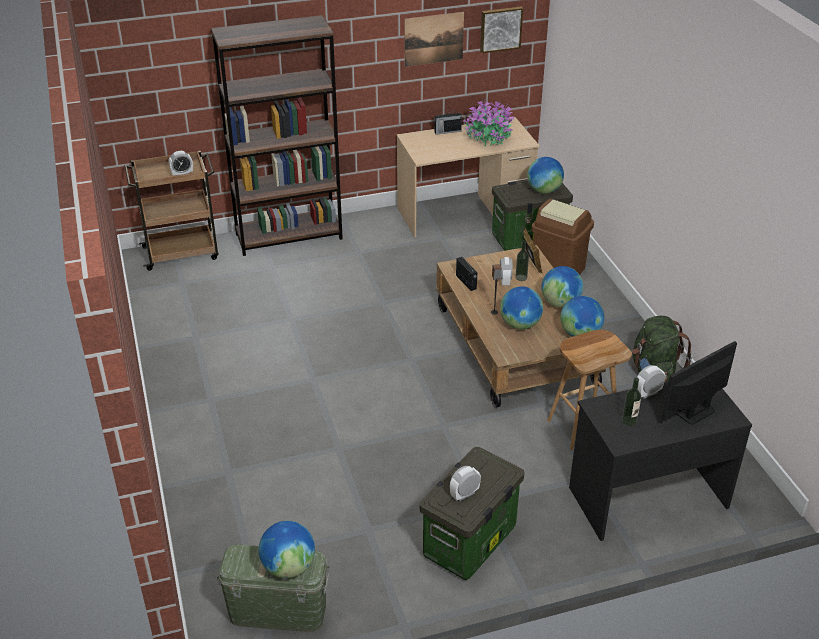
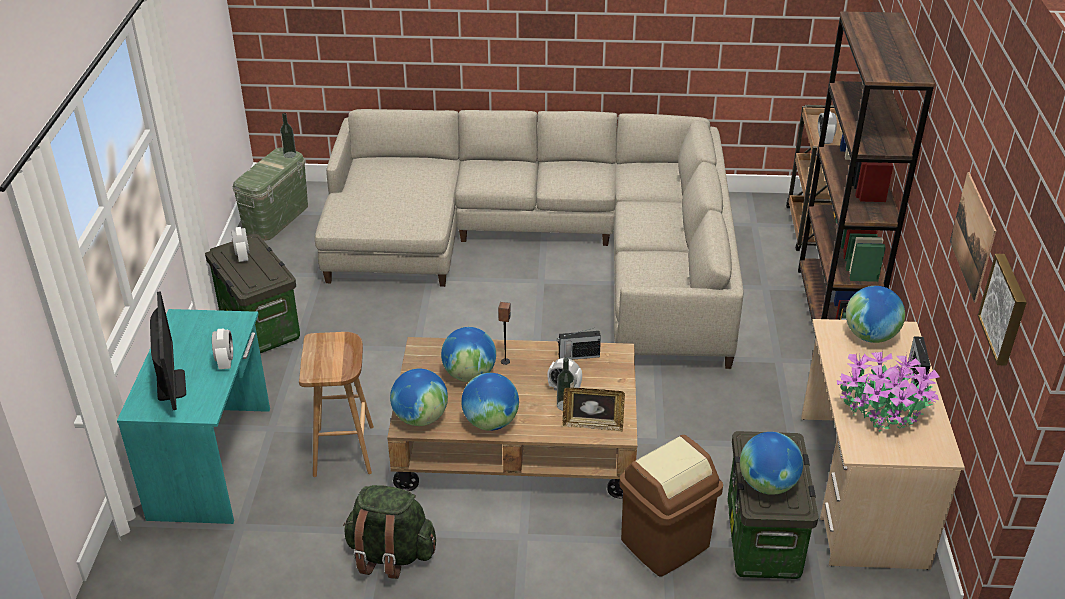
camera: 110 degrees right, 0 degrees up
(259, 388) = (546, 247): none -> beige sofa
(288, 567) = (257, 173): globe -> globe (870, 336)
(629, 420) = (201, 334): bottle -> bottle (289, 154)
(646, 496) = (213, 461): black desk -> turquoise desk

